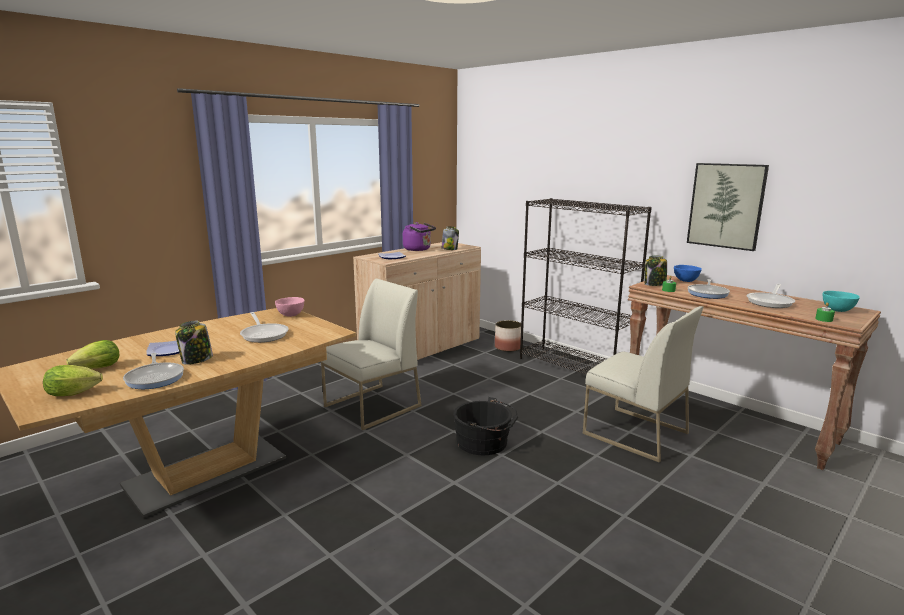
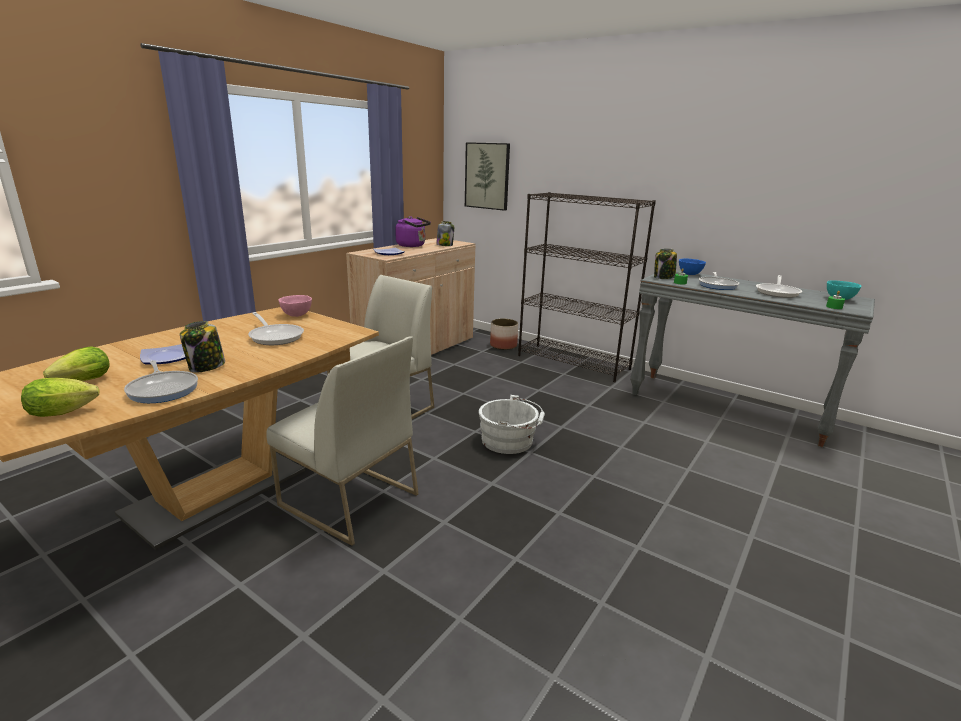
camera: 10 degrees left, 5 degrees up
(485, 443) = (510, 441): black bucket -> white bucket
(634, 433) = (649, 423): white chair -> white chair (347, 499)
(726, 205) = (731, 199): picture -> picture (487, 176)
(727, 421) = (727, 407): brown console table -> grey console table

